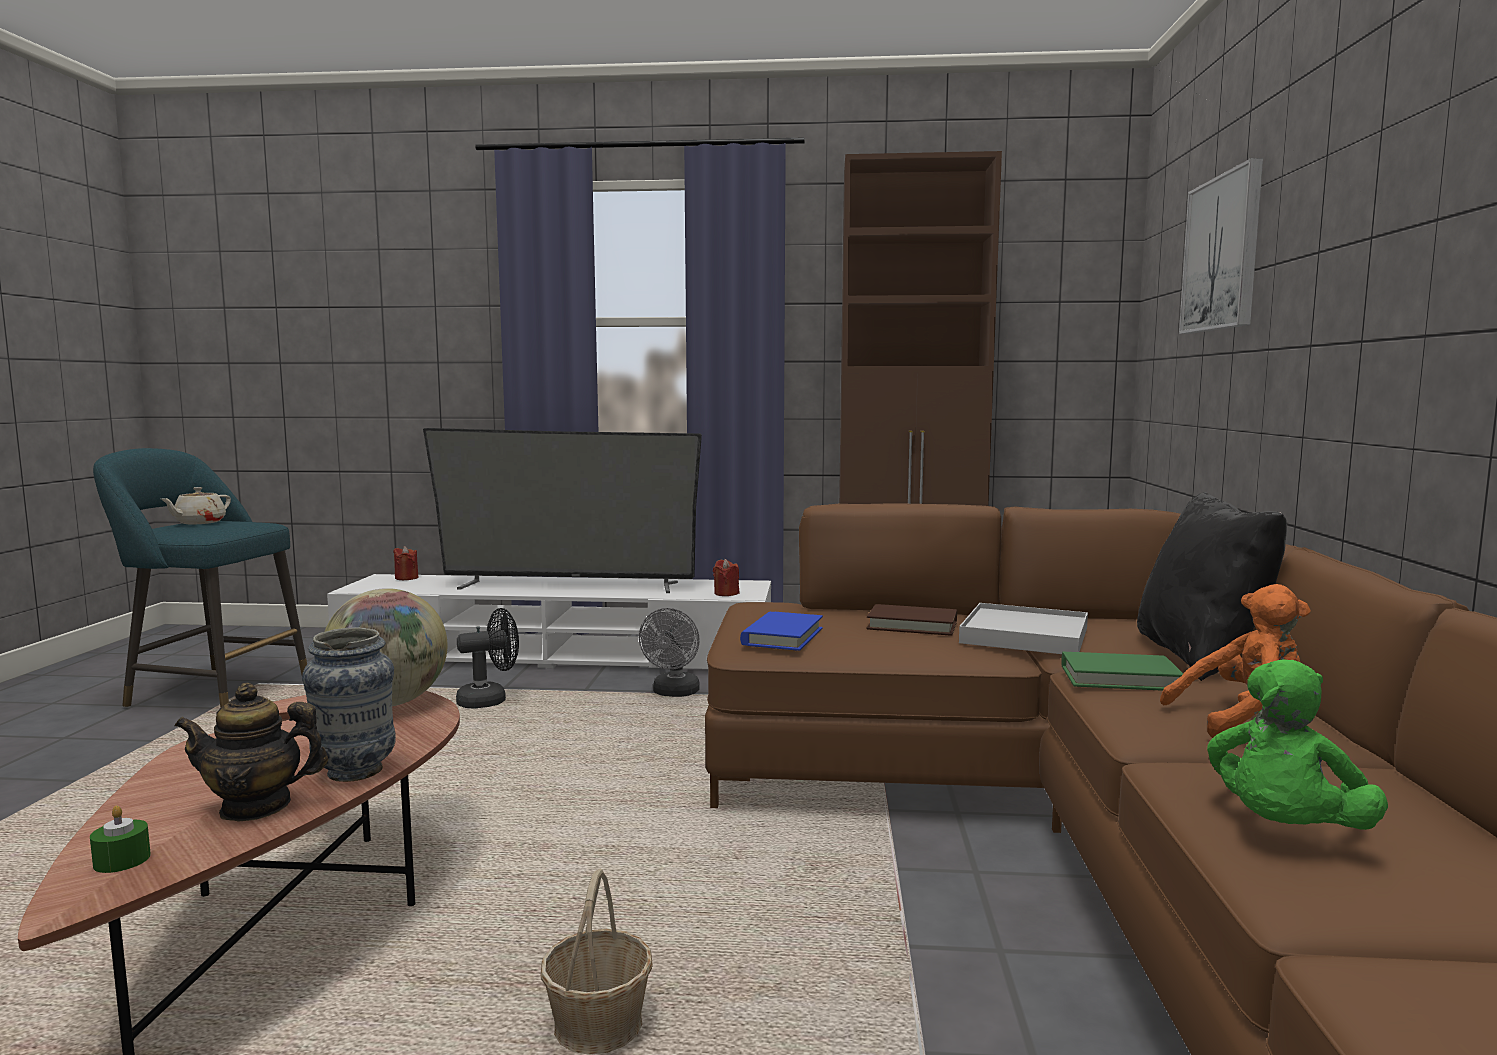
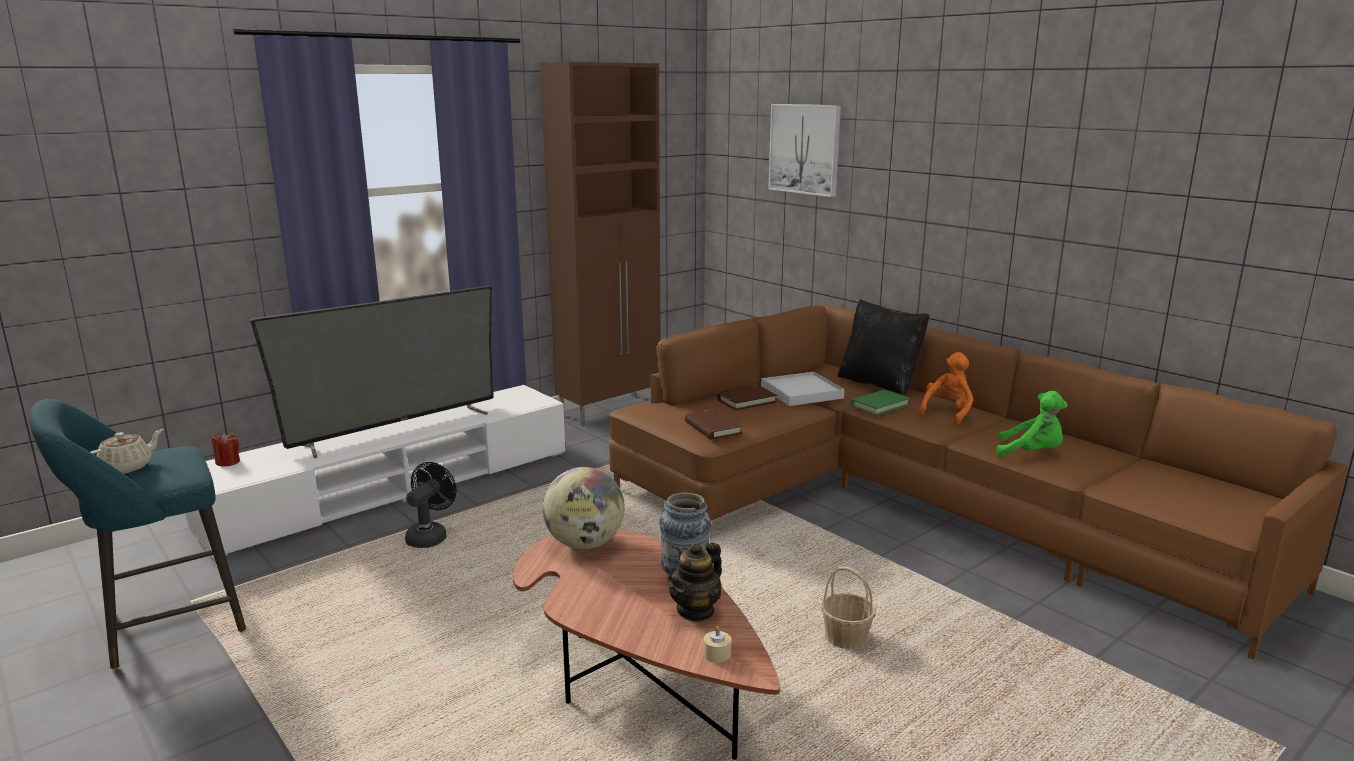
camera: 45 degrees left, 10 degrees up
(122, 860) = (717, 654): green candle -> beige candle
(199, 523) = (128, 467): beige teapot -> beige teapot turned 120 degrees counterclockwise
(674, 693) = (539, 486): grey fan -> none
(726, 593) = (525, 403): red candle -> none
(782, 636) = (713, 428): blue book -> brown book
(1284, 832) = (1031, 453): green plush toy -> green plush toy turned 60 degrees counterclockwise

